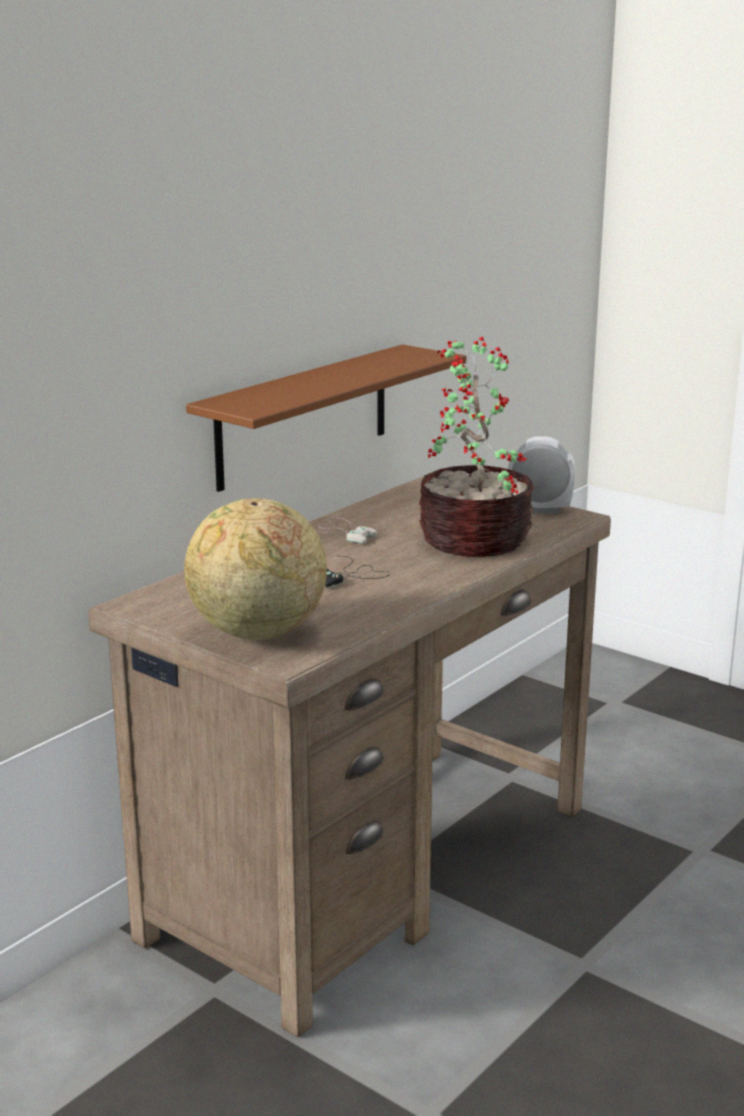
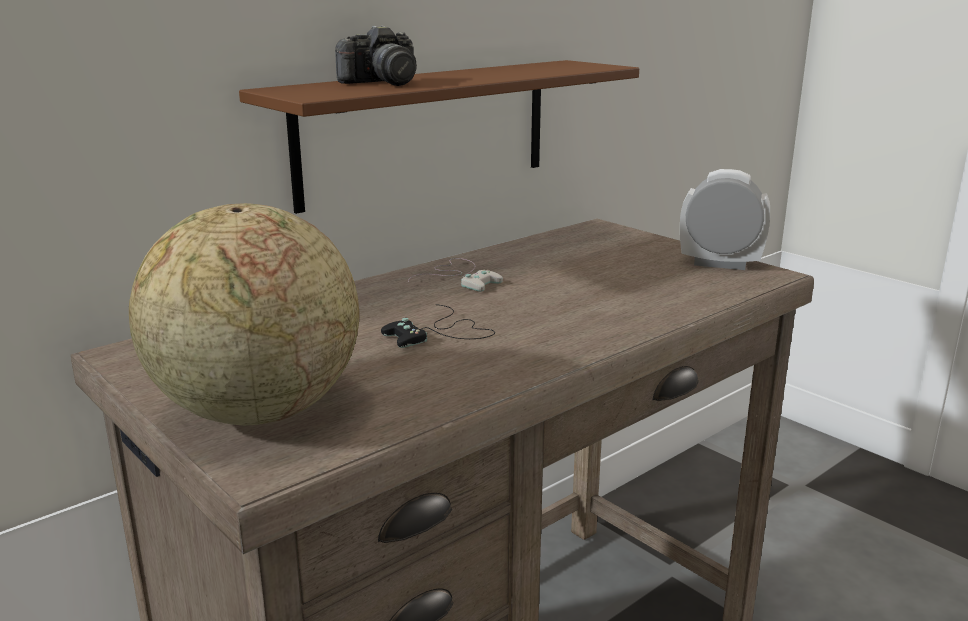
camera: 10 degrees right, 0 degrees up
(285, 390) = (382, 83): none -> camera
(472, 538) = (625, 293): potted plant -> none

